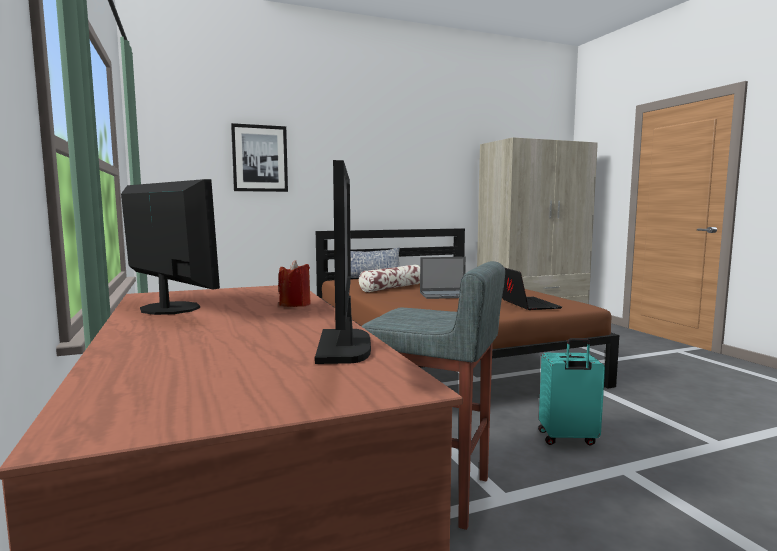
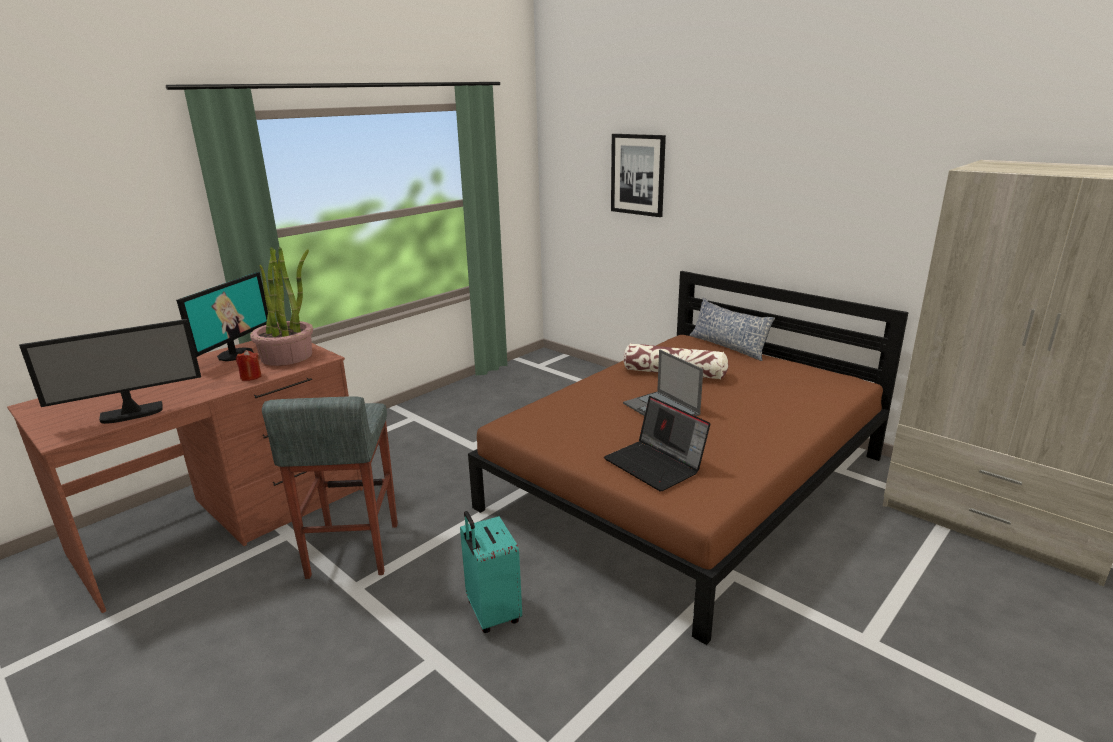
camera: 65 degrees right, 15 degrees up
(244, 294) = (287, 356): none -> potted plant
(525, 304) = (656, 465): laptop -> laptop turned 90 degrees clockwise

